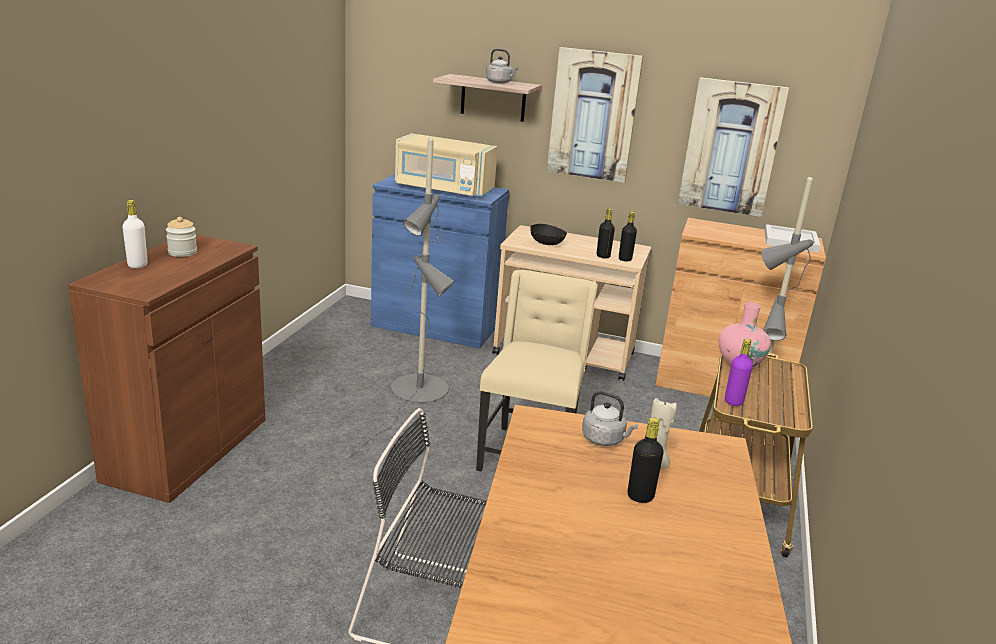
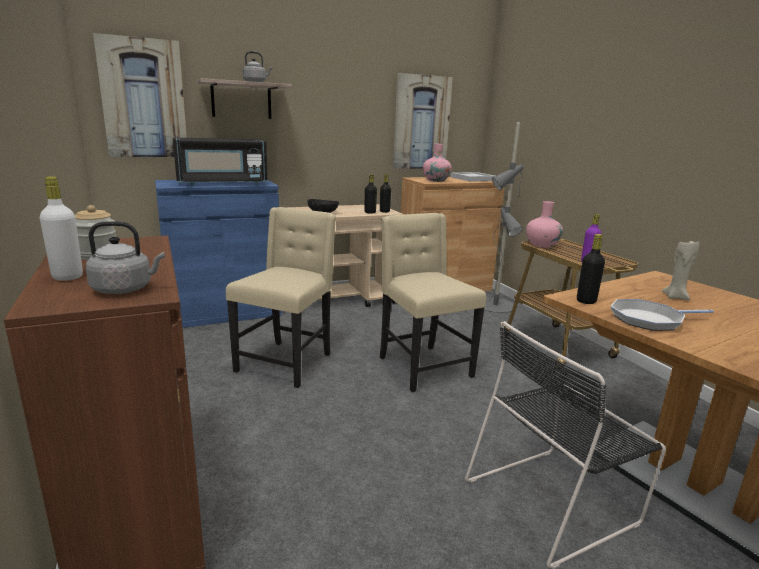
camera: 40 degrees left, 5 degrees down
(414, 395) = (286, 362): grey floor lamp -> beige chair
(443, 189) = (222, 183): beige microwave -> black microwave
(545, 465) = (649, 320): none -> frying pan
(593, 115) = (327, 108): picture -> picture (143, 99)
(605, 439) = (626, 294): grey kettle -> grey kettle (125, 289)
(640, 496) = (716, 314): black bottle -> black bottle (586, 301)
(717, 232) = (436, 180): none -> pink vase

